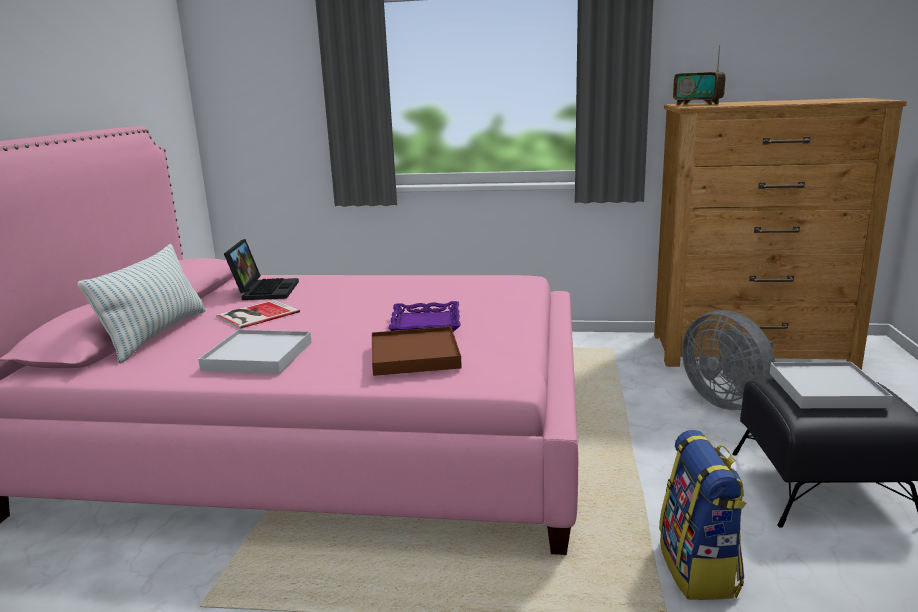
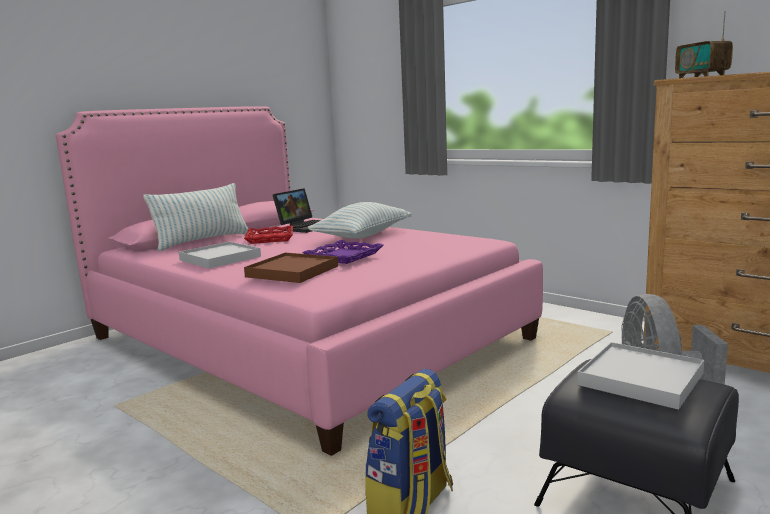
camera: 35 degrees right, 5 degrees down
(255, 314) = (269, 238): book -> red tray
(373, 292) = (362, 236): none -> pillow

